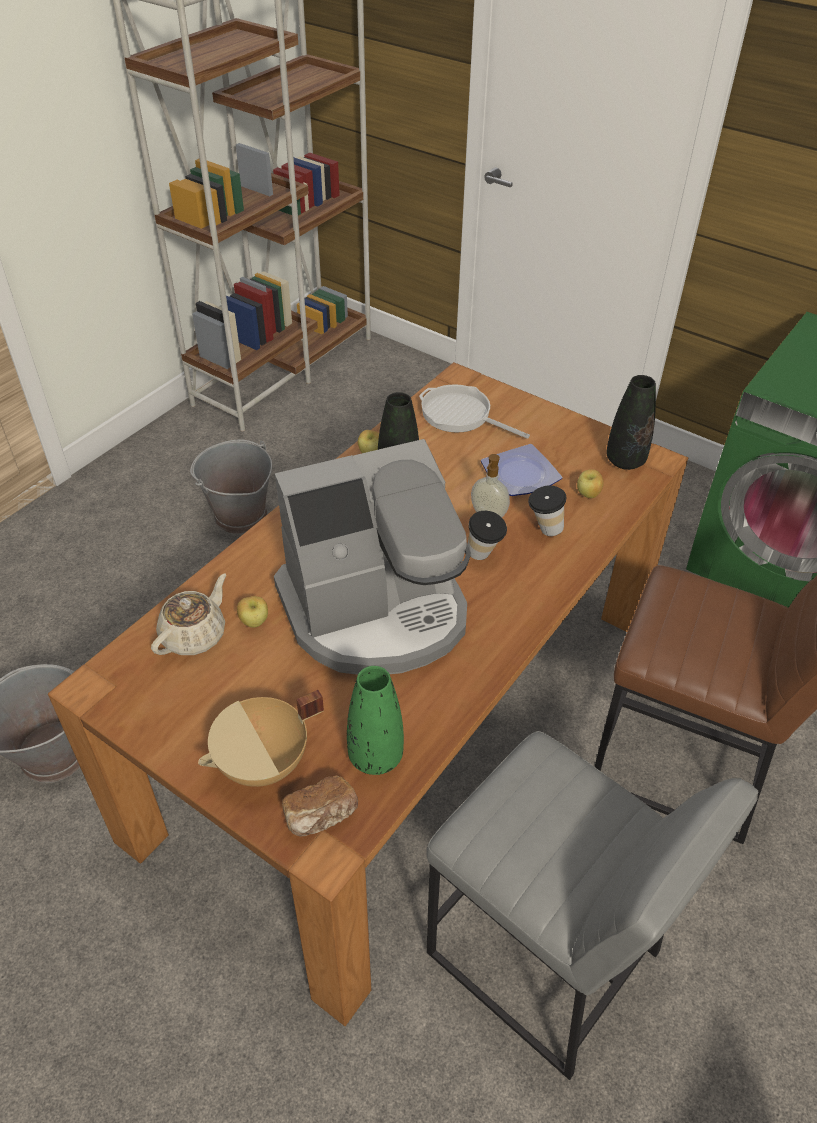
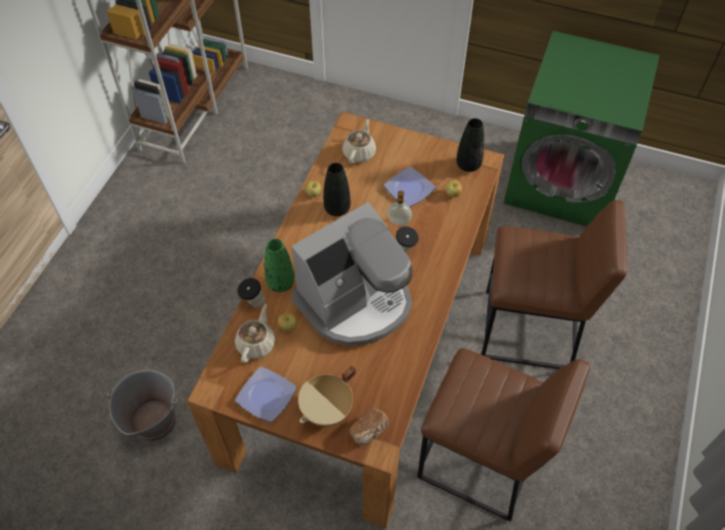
camera: 15 degrees left, 10 degrees up
(173, 719) = (266, 397): none -> plate
(240, 516) = (207, 230): grey bucket -> none
(375, 756) = (386, 390): green vase -> green vase (280, 283)
(460, 415) = (359, 152): frying pan -> beige teapot
(543, 530) = (434, 225): cup -> cup (253, 303)
(545, 955) = (481, 461): grey chair -> brown chair

